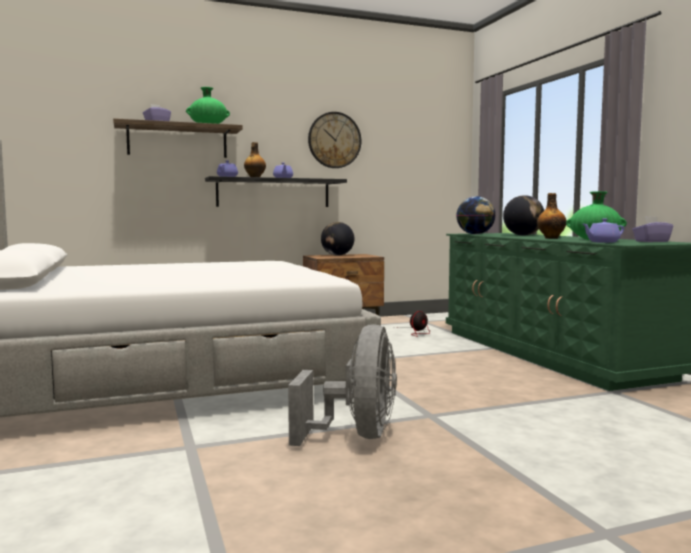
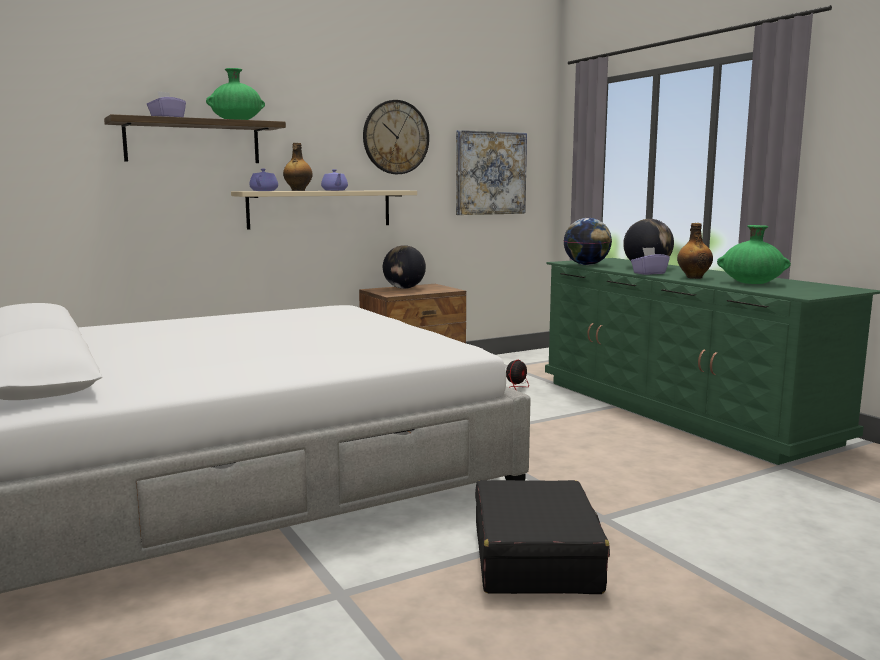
camera: 10 degrees left, 5 degrees up
(273, 193) = (320, 209): black shelf -> beige shelf
(357, 435) = (535, 557): grey fan -> black suitcase
(413, 169) = (490, 173): none -> picture
(602, 242) = (770, 290): purple teapot -> none
(651, 241) = (819, 287): purple tissue box -> purple tissue box (649, 273)

